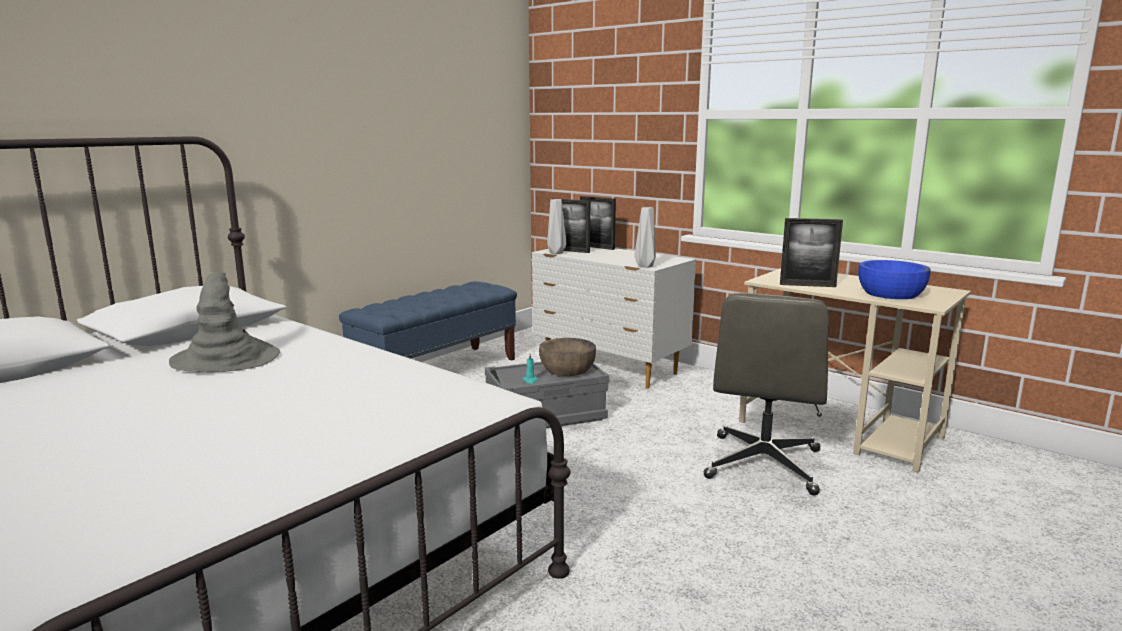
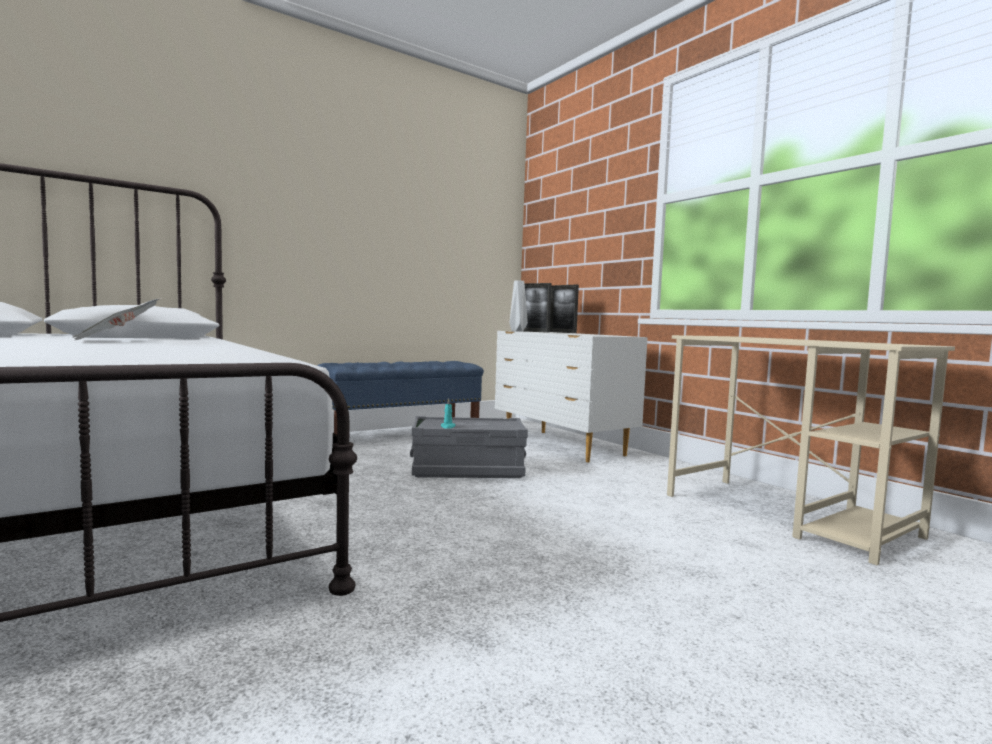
camera: 15 degrees right, 10 degrees down
(226, 359) = (116, 341): grey hat -> newspaper
(567, 369) = (491, 423): brown bowl -> none
(646, 266) = (588, 335): grey vase -> none
(764, 465) = (670, 532): grey office chair -> none
(807, 285) = (741, 337): picture frame -> none
(891, 293) = (840, 341): blue bowl -> none

